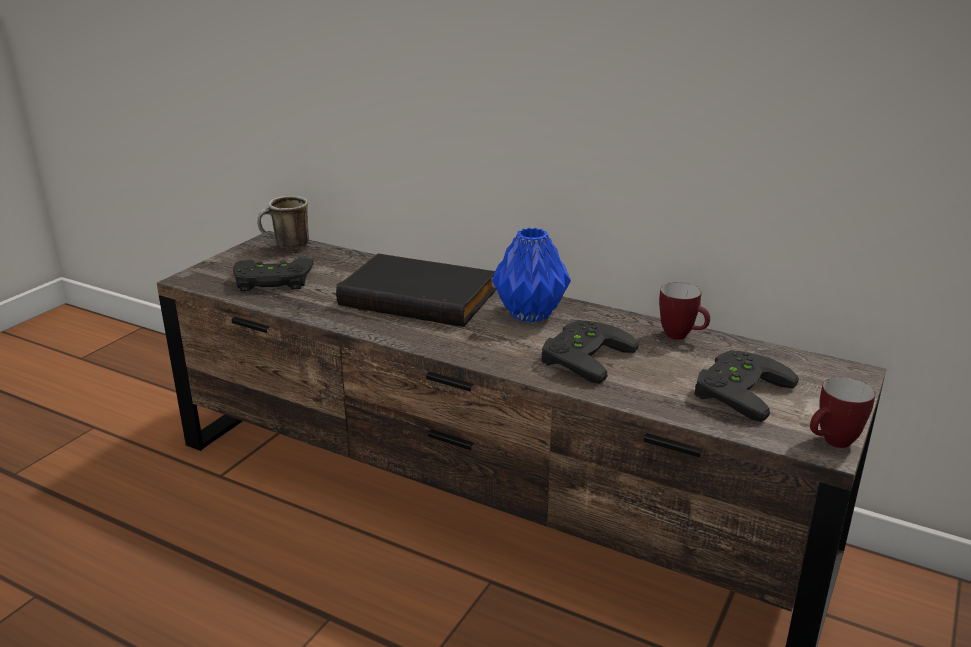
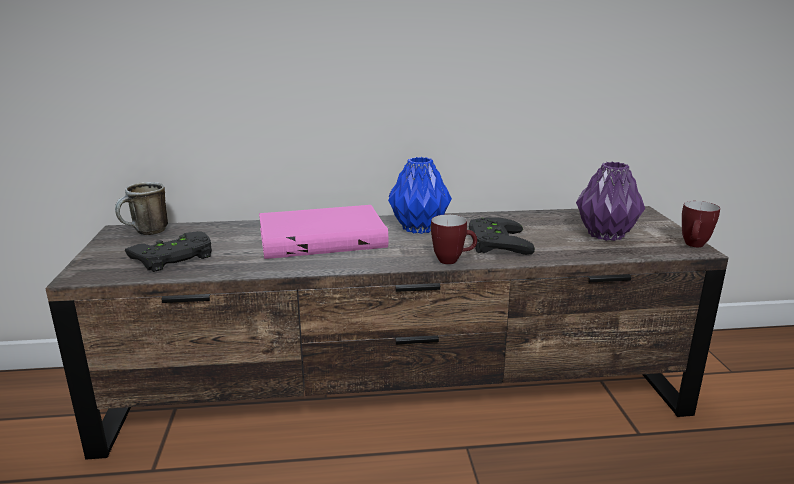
camera: 35 degrees left, 5 degrees down
(420, 296) = (322, 237): black book -> pink book
(682, 336) = (529, 217): mug -> mug (453, 260)
(737, 389) = (605, 235): black game controller -> purple vase

